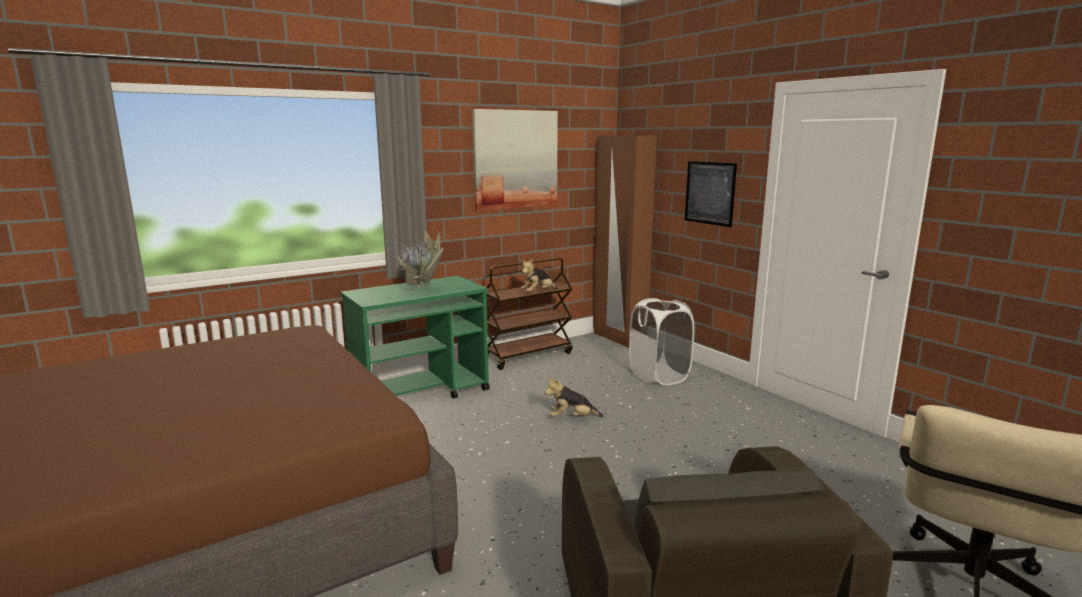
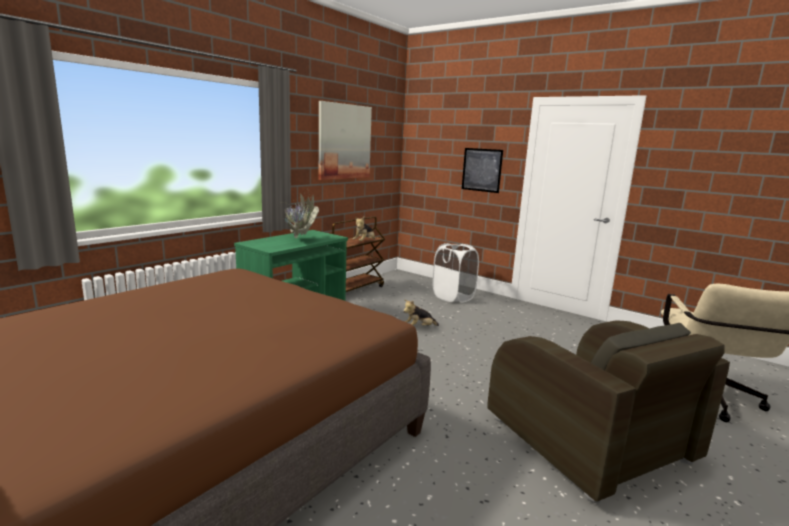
camera: 20 degrees left, 0 degrees up
(619, 338) = (407, 275): brown wardrobe -> none

